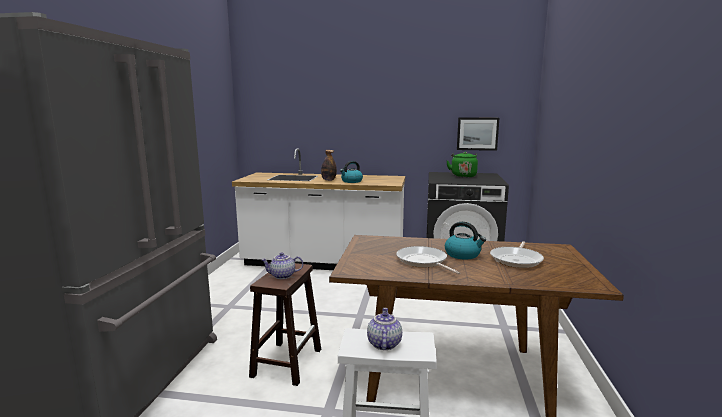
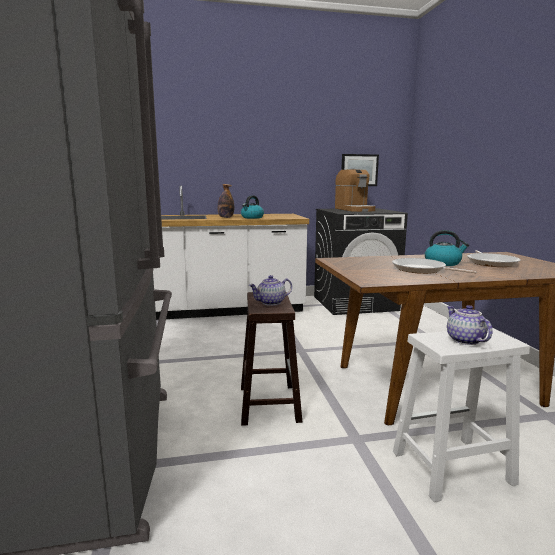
camera: 20 degrees left, 0 degrees up
(463, 176) = (354, 209): green kettle -> coffee machine

